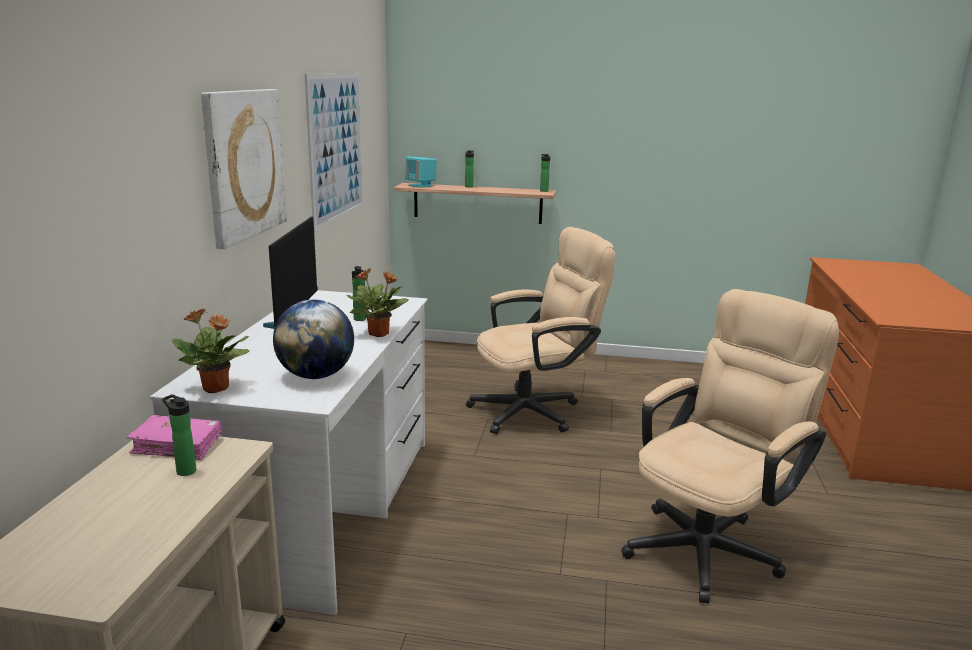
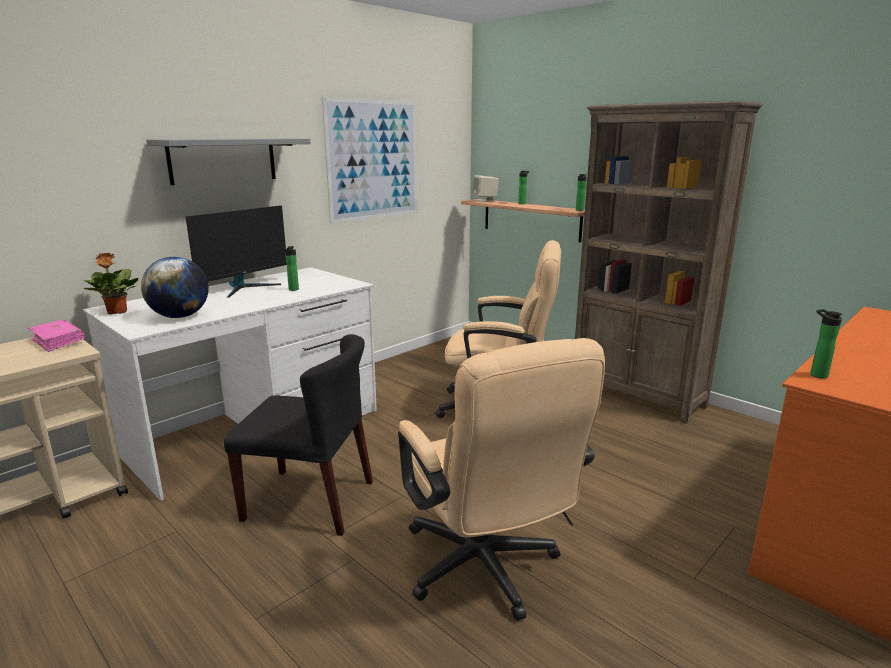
camera: 35 degrees right, 0 degrees up
(184, 470) = (29, 355): bottle -> bottle (816, 374)
(244, 164) = (223, 160): picture -> grey shelf
(379, 334) = (280, 300): potted plant -> none
(421, 185) = (485, 201): turquoise speaker -> beige speaker
(494, 550) = (310, 500): none -> black chair
(625, 367) = (637, 395): none -> brown bookcase
(711, 545) = (486, 571): beige office chair -> beige office chair turned 75 degrees clockwise

